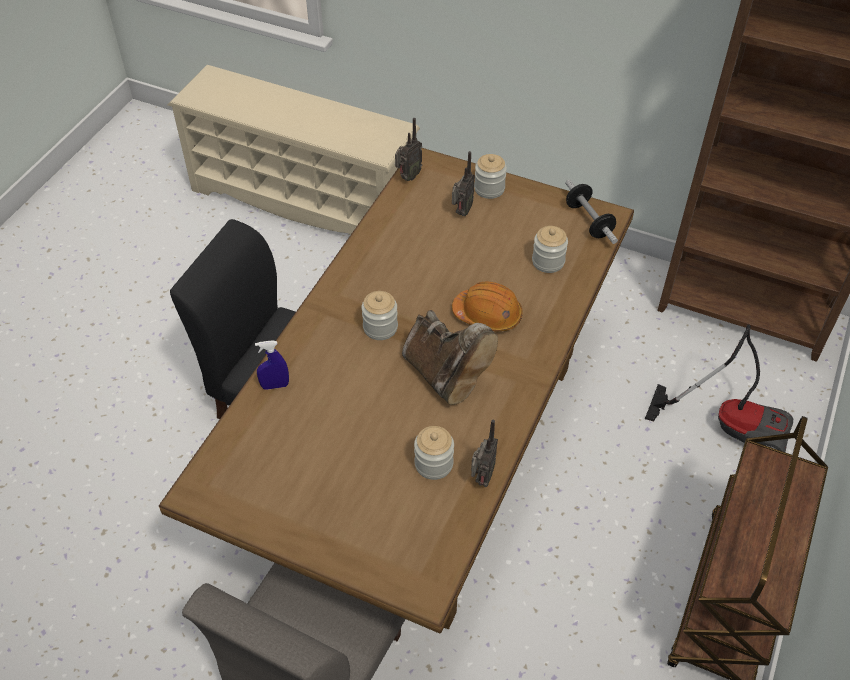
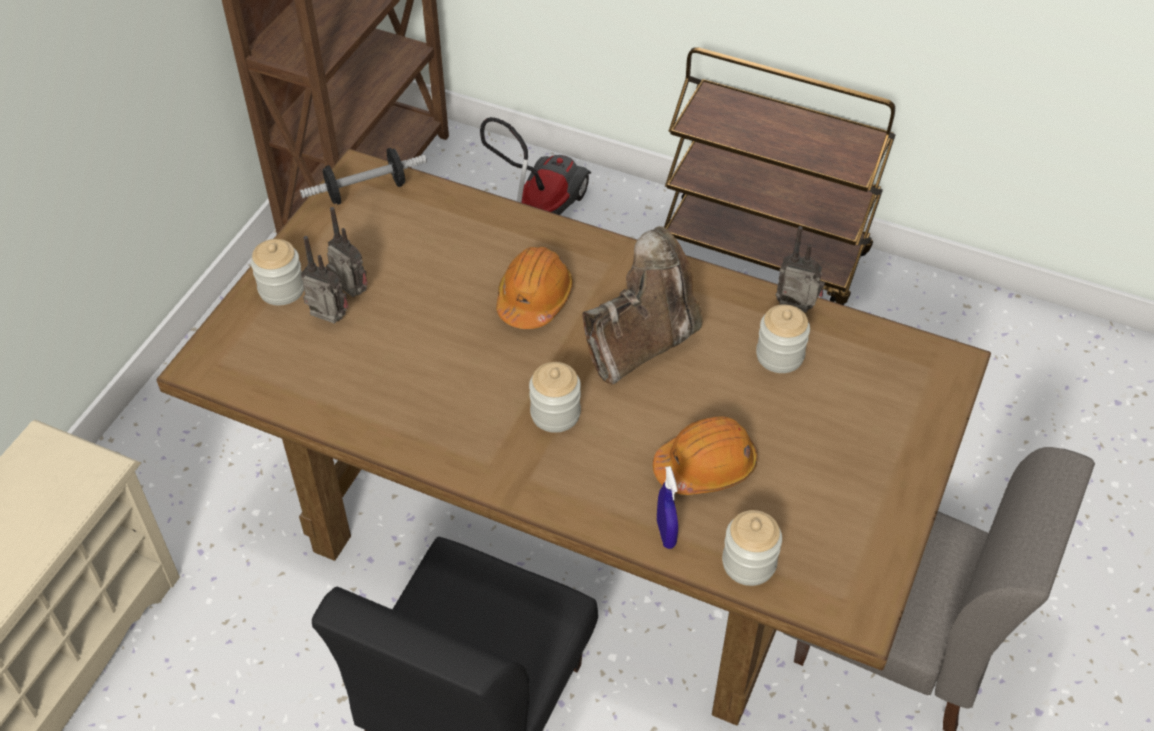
camera: 90 degrees left, 0 degrees up
(329, 410) = (705, 466): none -> orange hard hat
(407, 177) = (236, 385): radio -> radio (350, 294)
(548, 261) = (439, 235): jar -> jar (749, 563)

